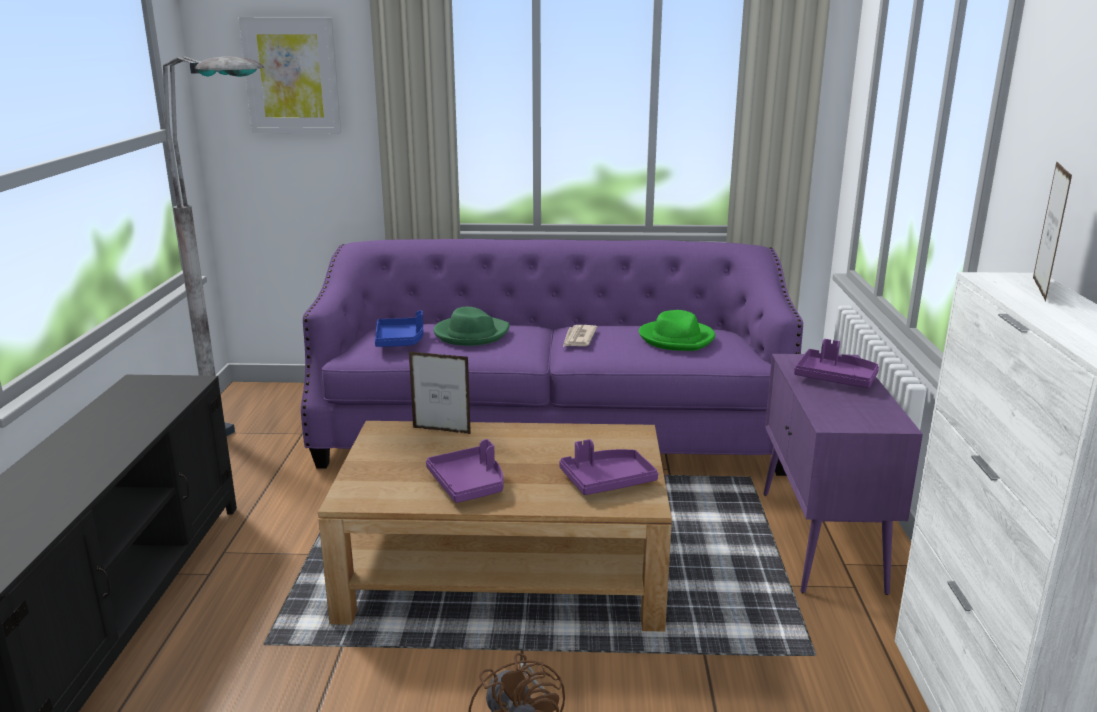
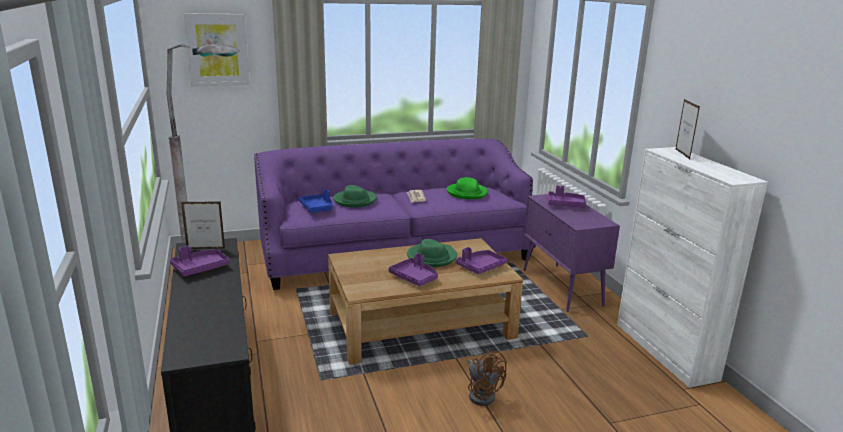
camera: 20 degrees left, 0 degrees up
(110, 420) = (200, 268): none -> purple tray
(441, 430) = (375, 254): picture frame -> picture frame (206, 248)
(532, 449) = (431, 257): none -> green hat

